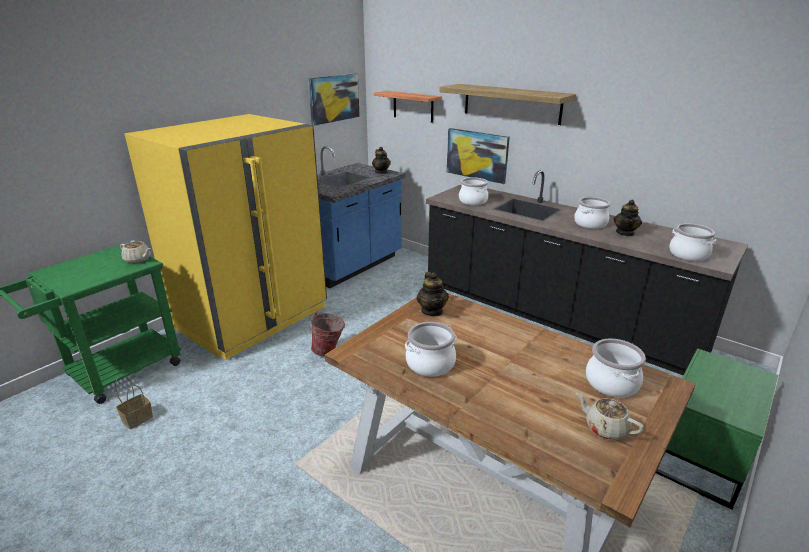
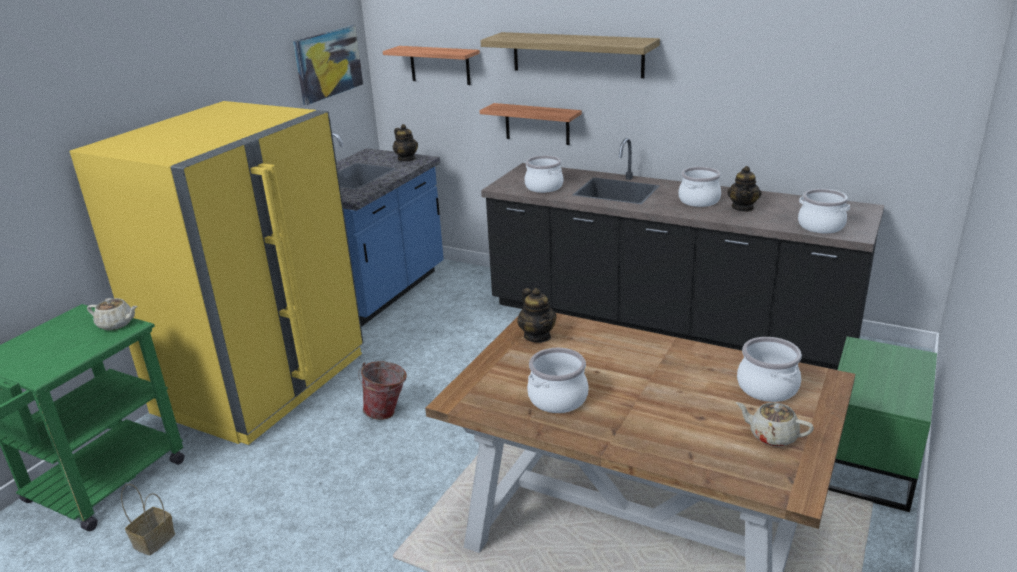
camera: 10 degrees left, 0 degrees up
(477, 155) = (537, 124): picture -> shelf

